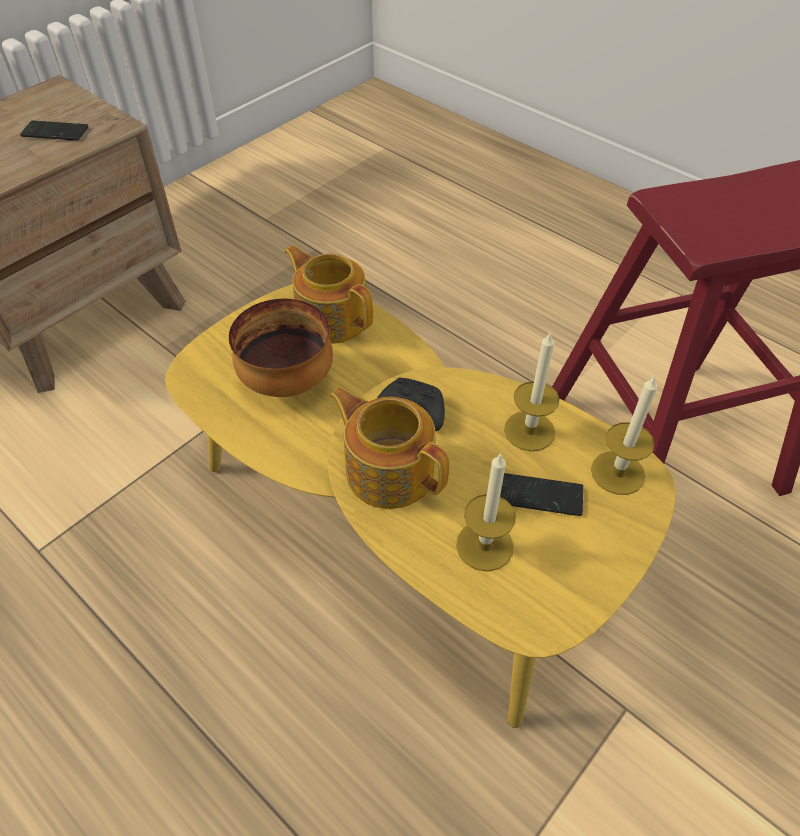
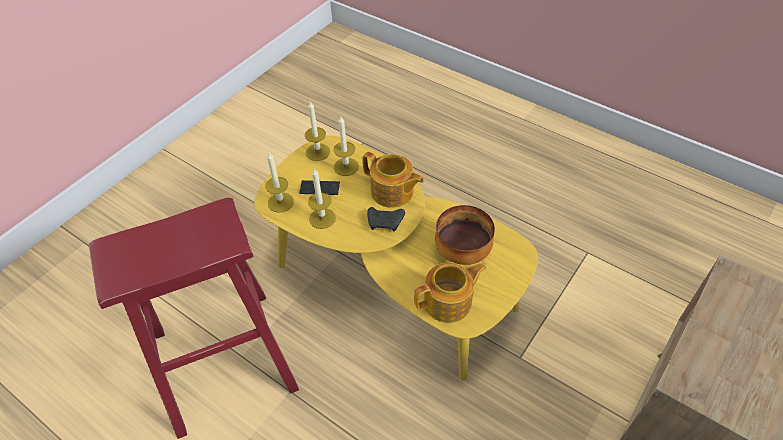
camera: 175 degrees right, 0 degrees up
(55, 132) = (726, 366): phone -> none
(331, 318) = (449, 302): teapot -> teapot turned 60 degrees counterclockwise
(554, 598) = (318, 152): none -> candle

